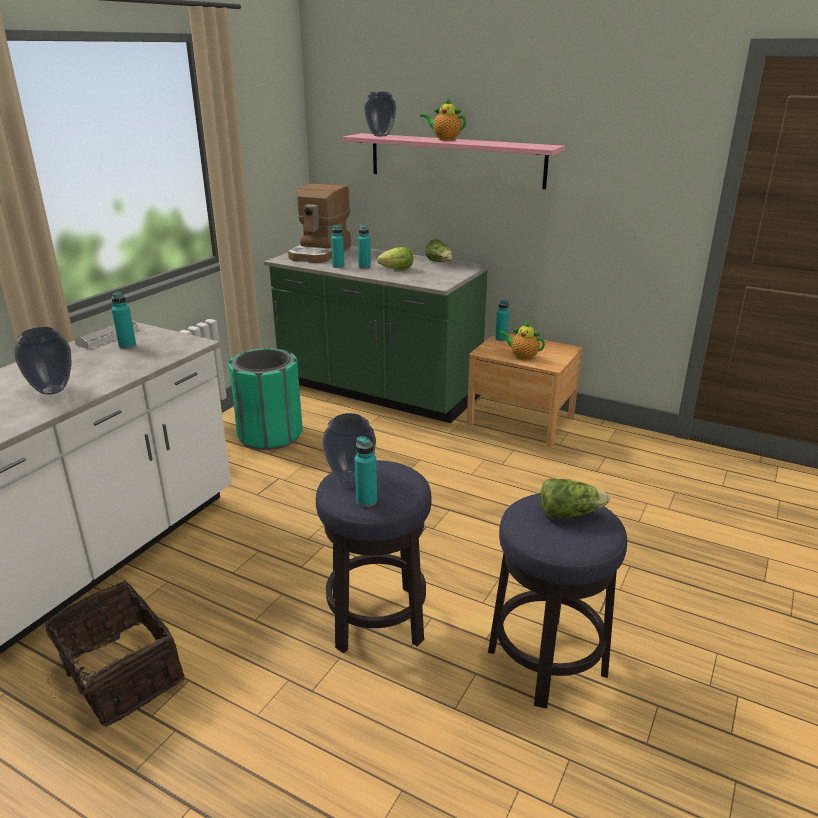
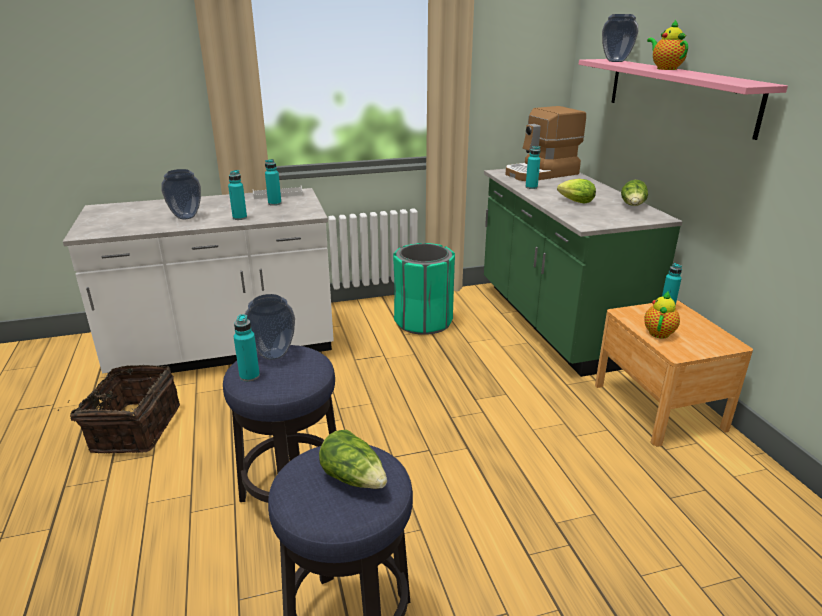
camera: 45 degrees right, 0 degrees up
(364, 267) = (552, 193): turquoise bottle -> turquoise bottle (239, 218)
(522, 356) = (659, 332): teapot -> teapot turned 45 degrees clockwise

